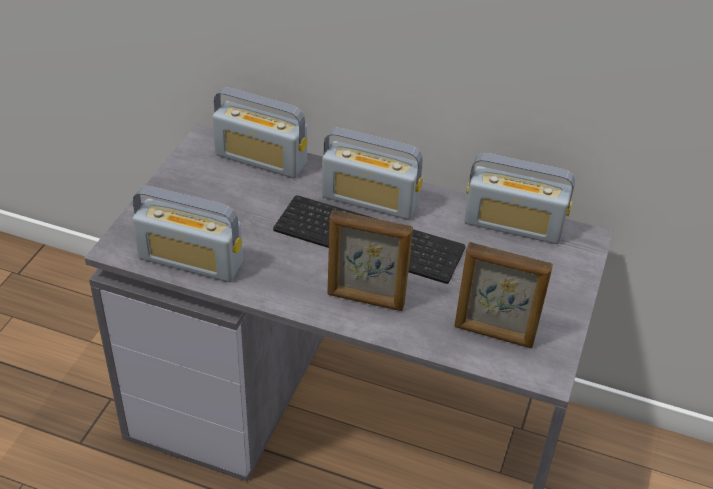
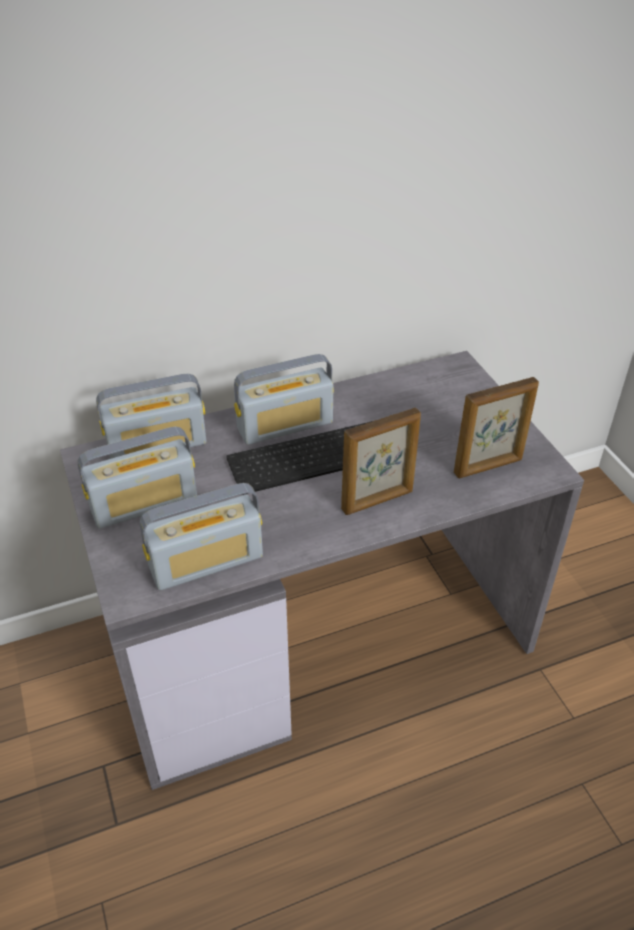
camera: 40 degrees left, 0 degrees up
(513, 225) = (404, 384): radio -> radio (144, 503)

